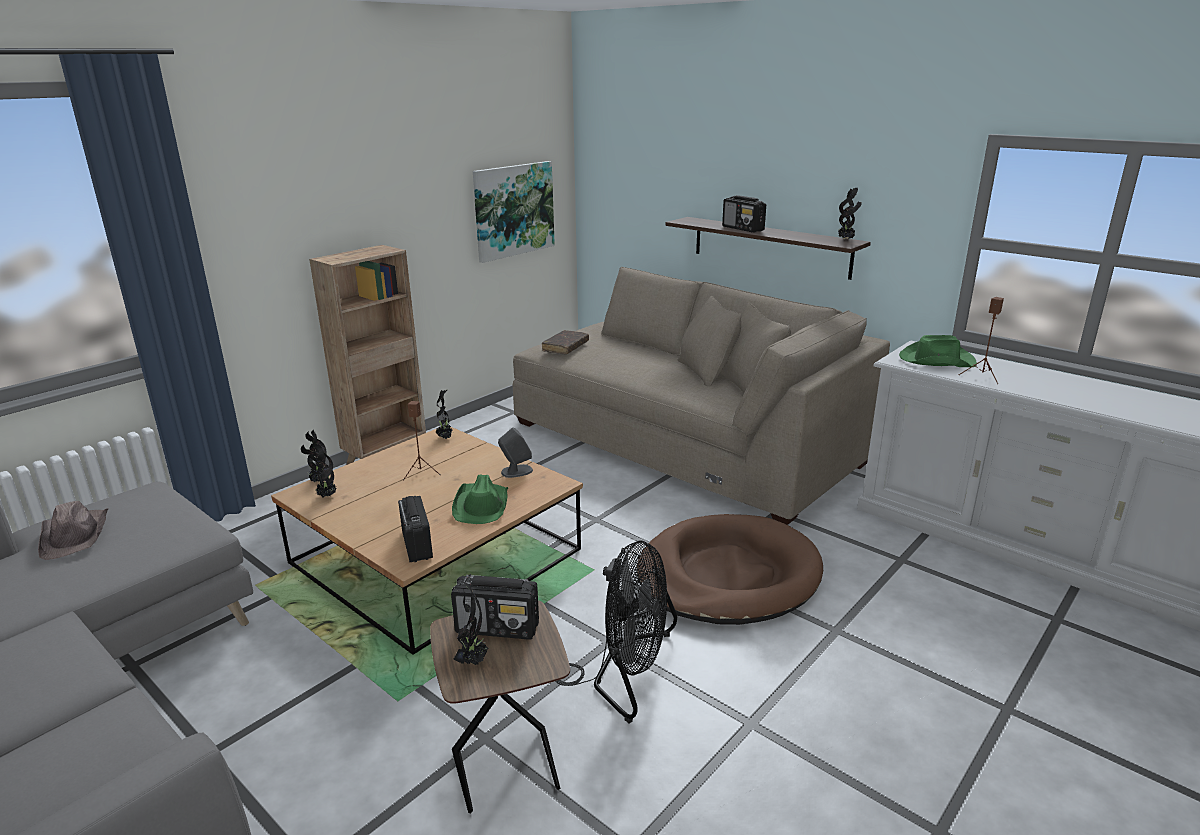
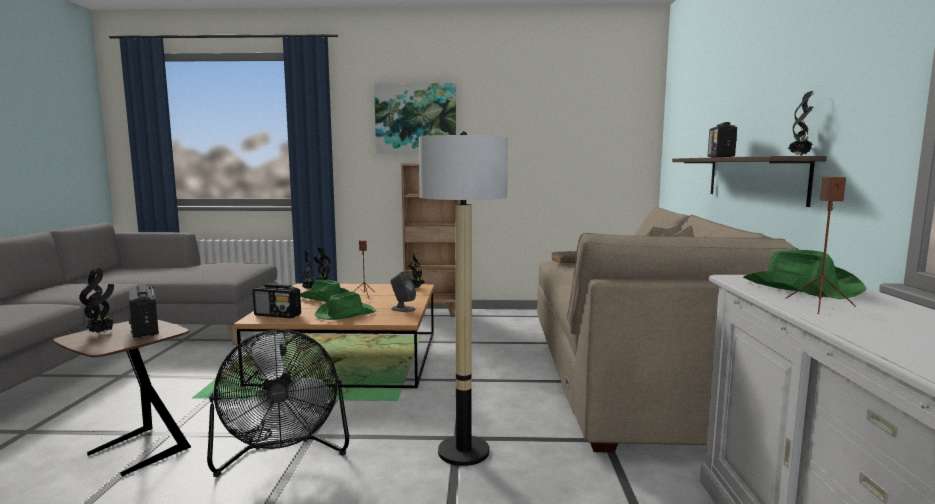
camera: 50 degrees right, 15 degrees down
(76, 535) = (203, 266): brown hat -> none
(396, 498) = (325, 299): none -> green hat
(417, 544) = (278, 315): radio -> radio turned 75 degrees clockwise
(513, 210) = (587, 157): picture -> picture (415, 119)
(728, 575) = (463, 451): brown dog bed -> floor lamp

